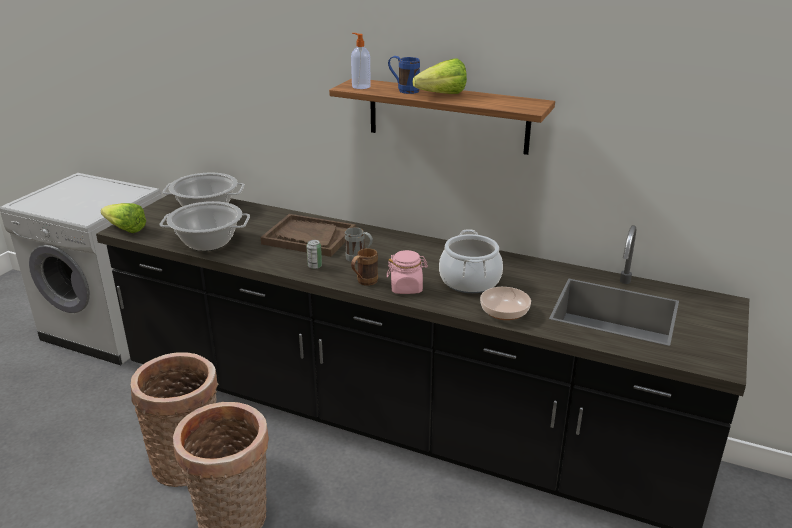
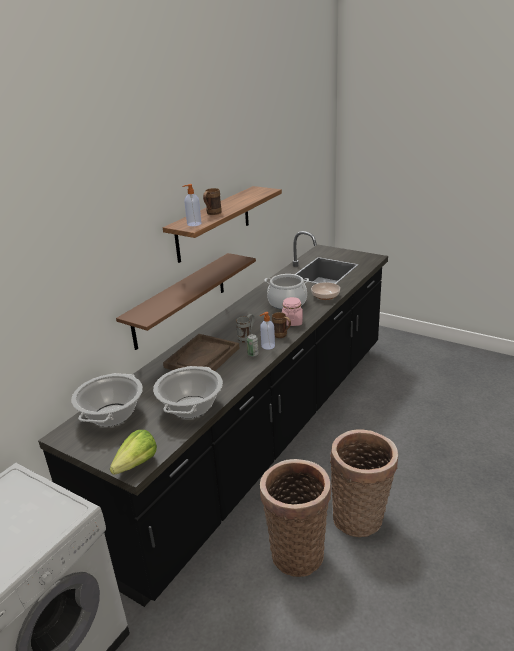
camera: 80 degrees left, 0 degrees up
(335, 274) = (267, 346): none -> soap dispenser
(368, 178) = (180, 300): none -> brown shelf
(404, 90) = (212, 214): blue mug -> brown mug
(437, 95) = (229, 206): lettuce -> none

